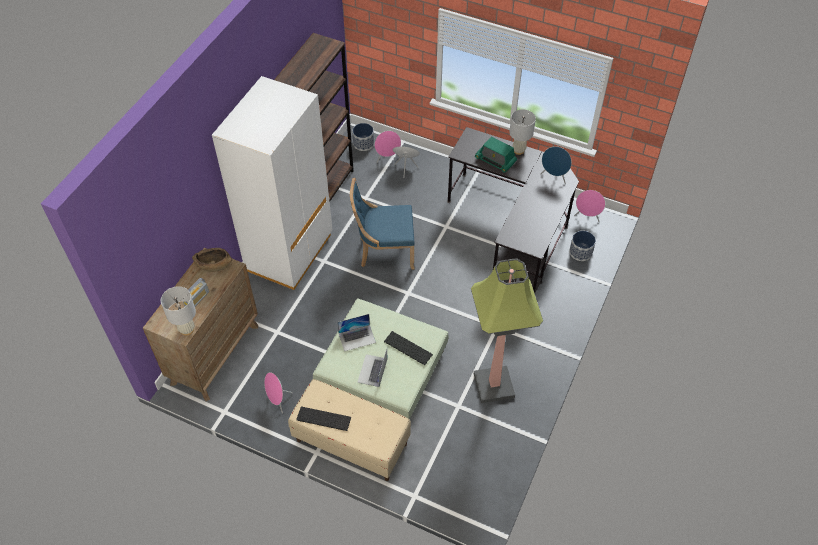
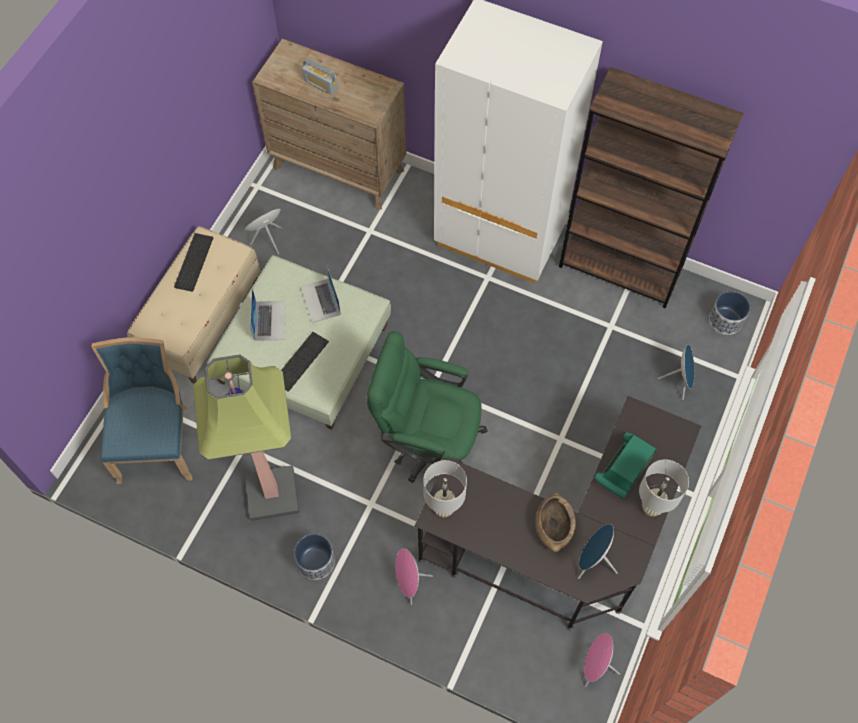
camera: 90 degrees right, 10 degrees up
(187, 329) = (276, 80): white table lamp -> white table lamp (444, 508)
(213, 264) = (375, 95): brown bowl -> brown bowl (553, 526)
(372, 370) = (269, 320): laptop -> laptop turned 75 degrees clockwise
(384, 251) = (508, 353): blue chair -> blue chair (157, 441)
(387, 158) = (698, 355): pink speaker -> pink speaker (409, 583)
(450, 295) = (428, 441): none -> green office chair
(580, 252) = (516, 646): planter -> planter (316, 562)

